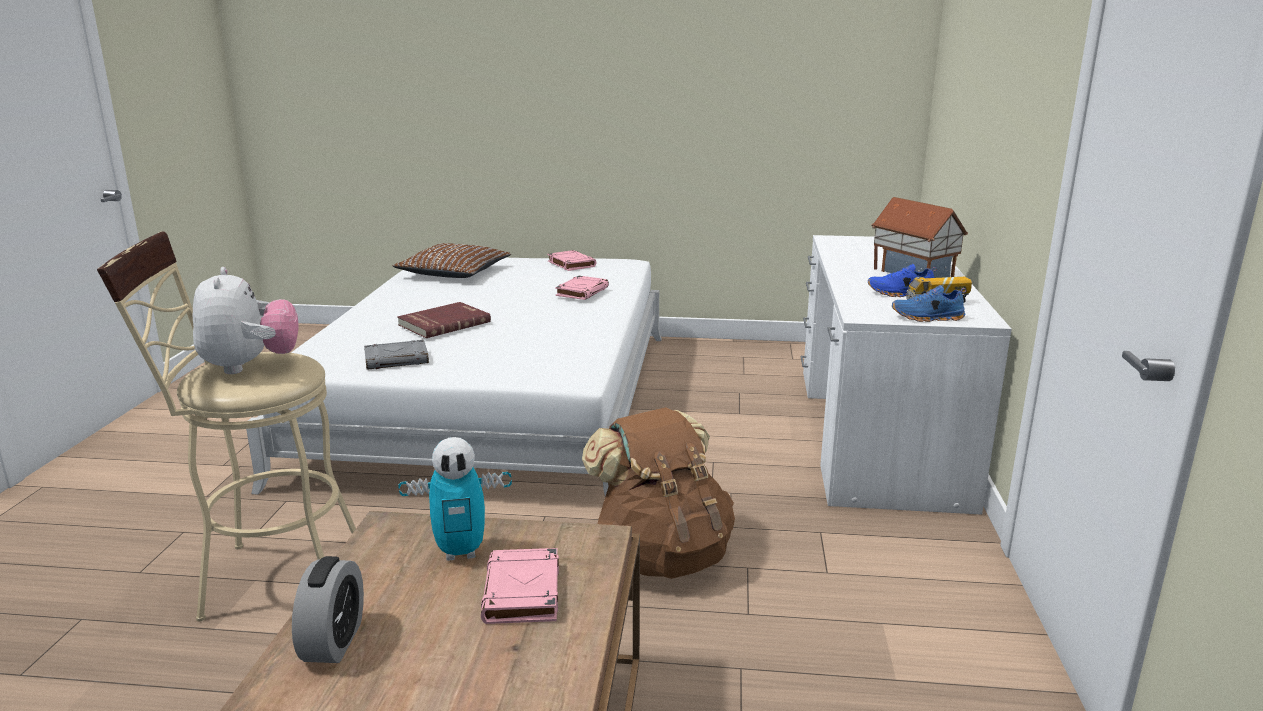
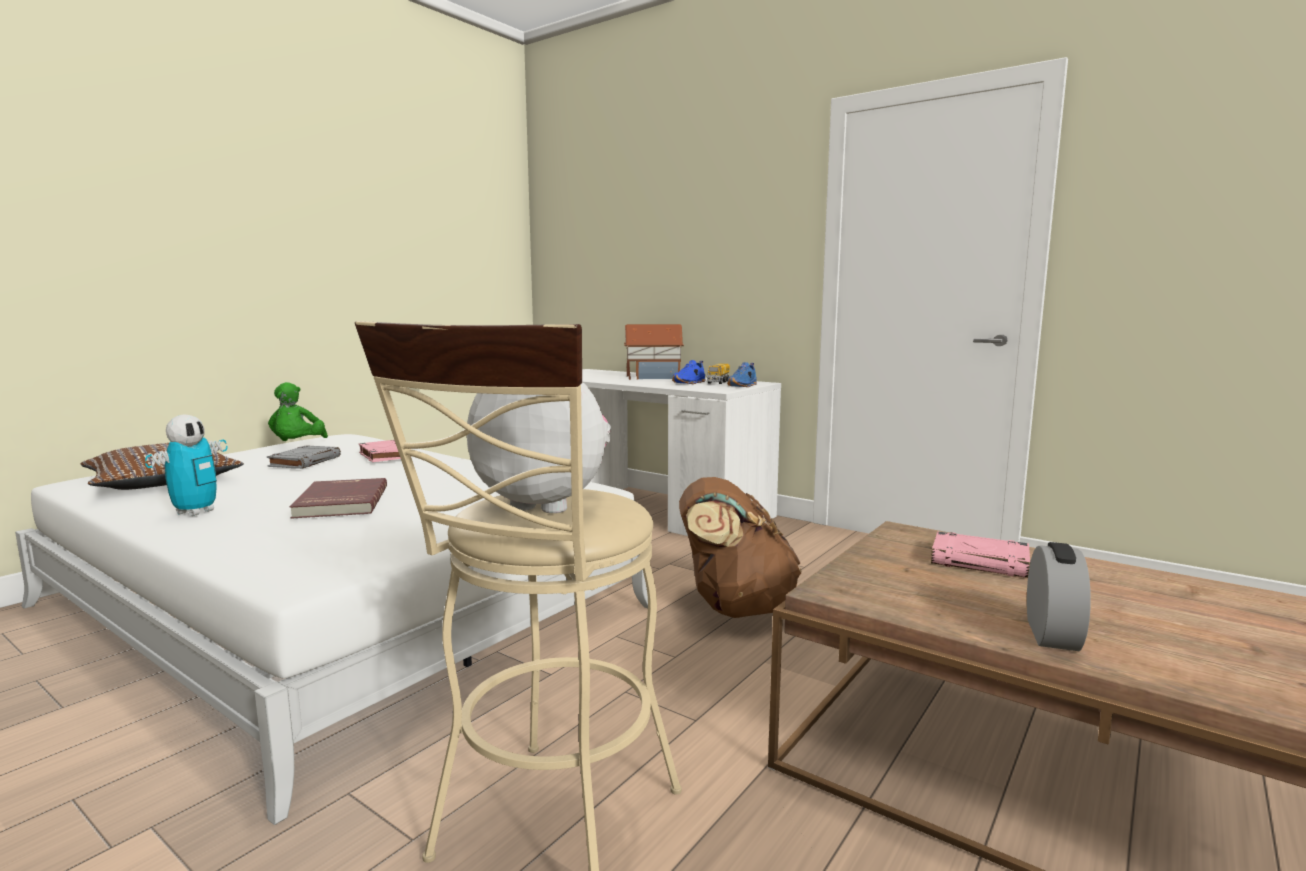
camera: 60 degrees left, 10 degrees down
(334, 642) = (1052, 634): alarm clock -> alarm clock turned 75 degrees clockwise
(397, 359) = (402, 534): grey book -> grey book (305, 461)
(461, 552) = (901, 571): toy robot -> toy robot (195, 512)
(571, 264) = (297, 445): pink book -> green plush toy

